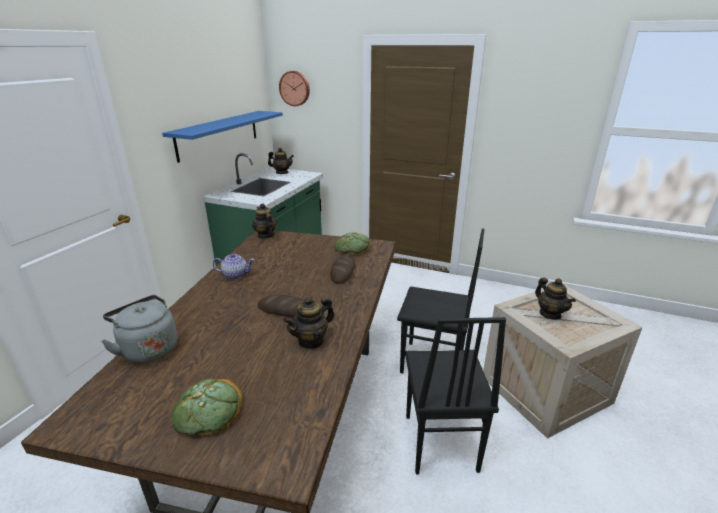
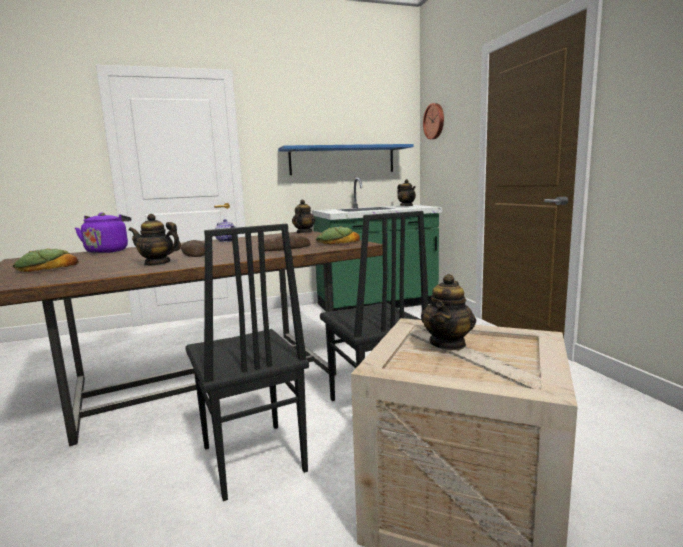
camera: 50 degrees right, 15 degrees down
(148, 348) = (108, 251): grey kettle -> purple kettle
(439, 443) = (251, 460): black chair -> black chair turned 75 degrees counterclockwise

